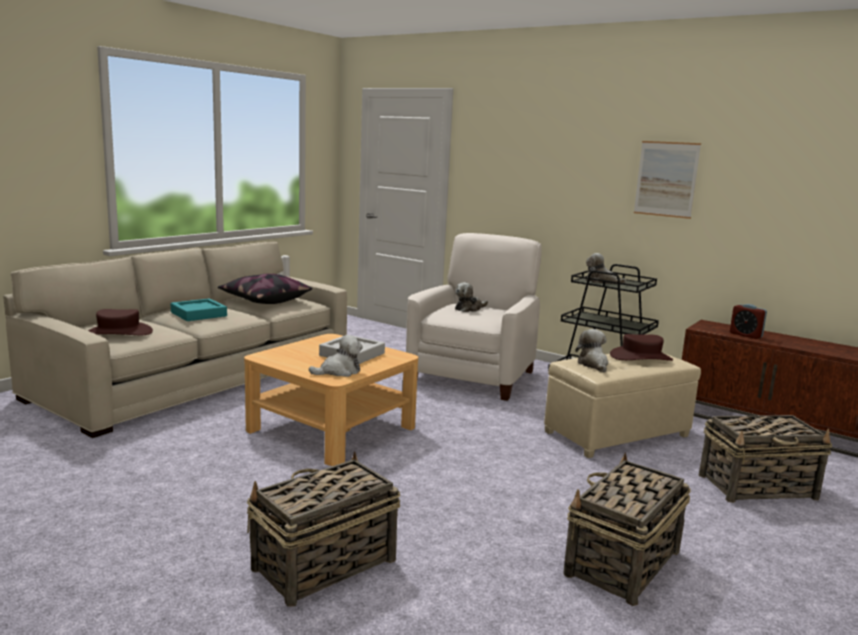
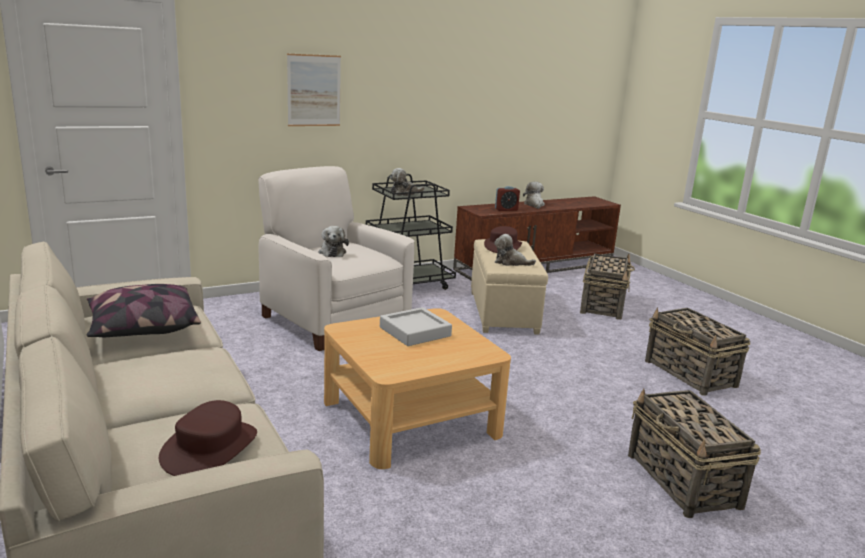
camera: 65 degrees left, 5 degrees up
(198, 314) = (167, 378): turquoise tray -> none
(339, 372) = (468, 348): plush toy -> plush toy (534, 205)
(666, 179) = (422, 93): picture -> picture (314, 90)

